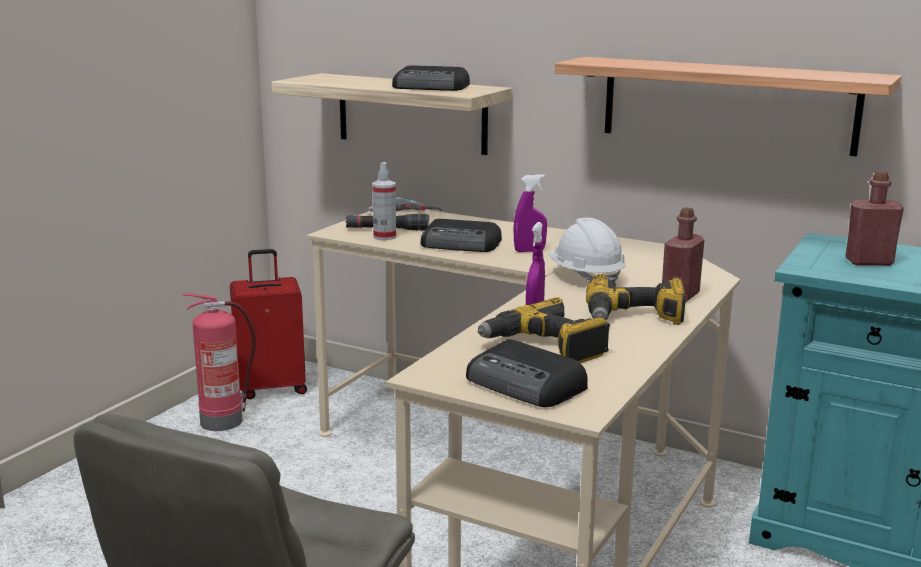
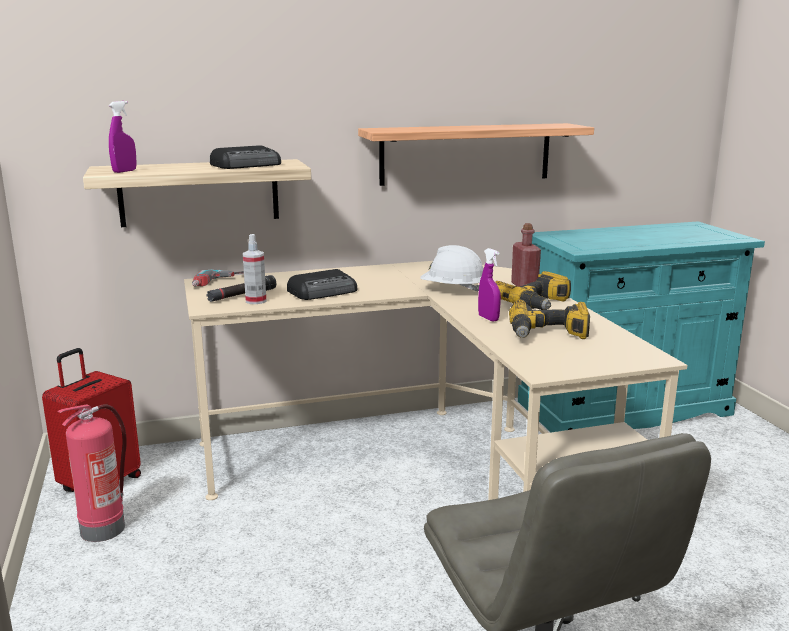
camera: 45 degrees left, 0 degrees up
(526, 385) = (598, 356): radio -> none
(529, 251) = (376, 284): purple spray bottle -> purple spray bottle (124, 171)
(869, 262) = (594, 240): red bottle -> none

